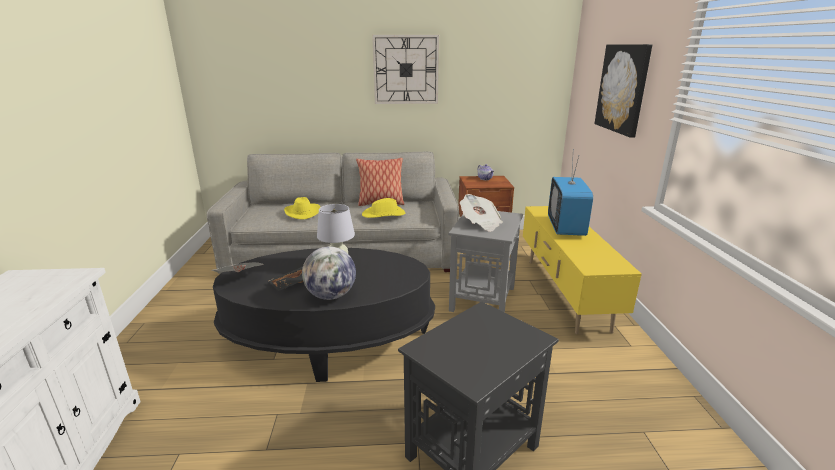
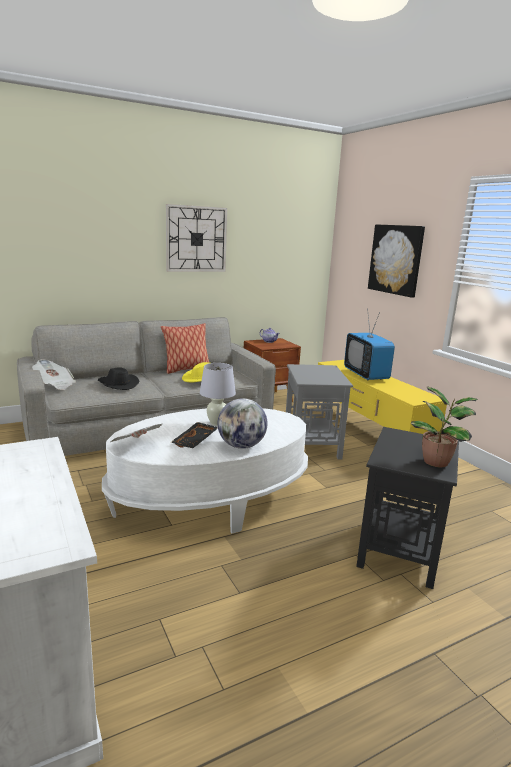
camera: 25 degrees left, 5 degrees down
(302, 212) = (117, 384): yellow hat -> black hat
(330, 340) = (211, 499): black coffee table -> white coffee table
(480, 223) = (314, 375): newspaper -> newspaper (55, 384)
(488, 365) = (437, 462): none -> potted plant

